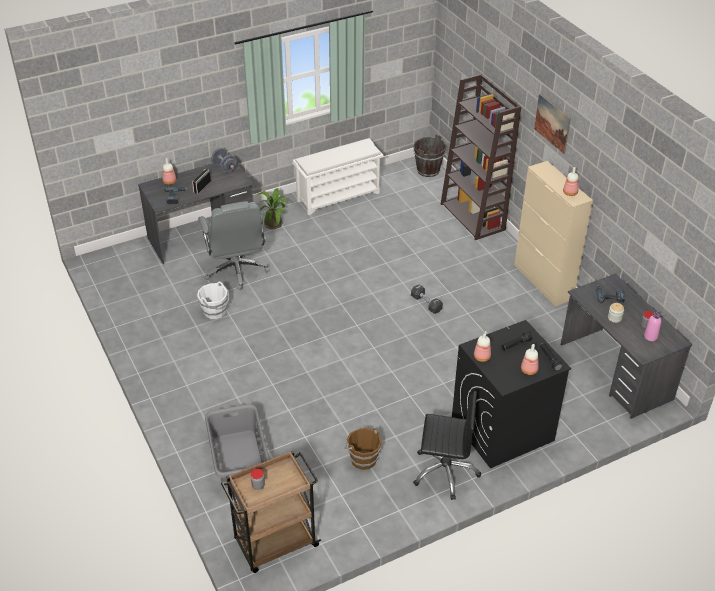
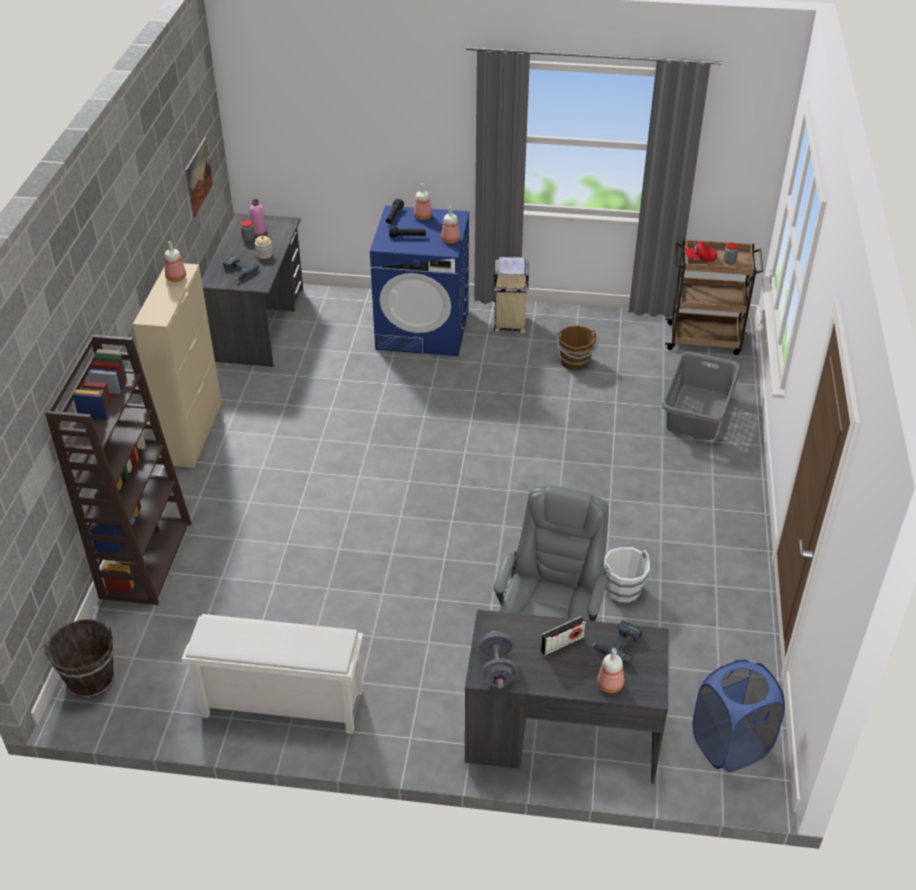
camera: 145 degrees left, 0 degrees up
(118, 267) = (730, 745): none -> blue laundry basket
(274, 223) = (427, 703): potted plant -> none
(286, 475) = (699, 258): none -> red cap
(426, 304) = (353, 471): black dumbbell -> none
(445, 471) = (509, 324): black office chair -> beige trash can
(502, 430) = (423, 329): black washing machine -> blue washing machine
(552, 123) = (114, 277): picture -> picture (198, 177)

